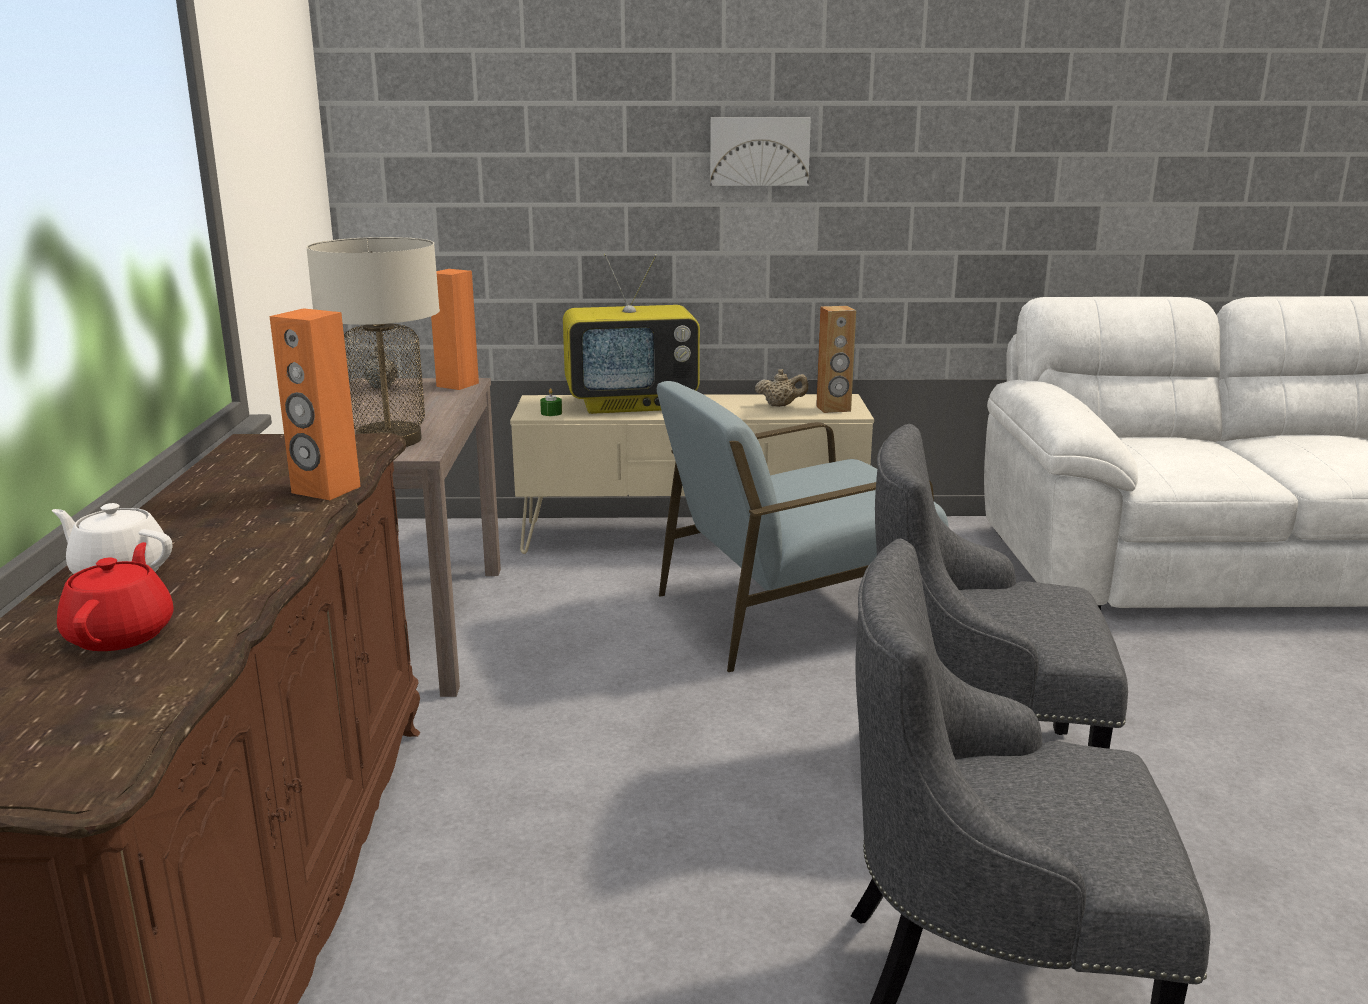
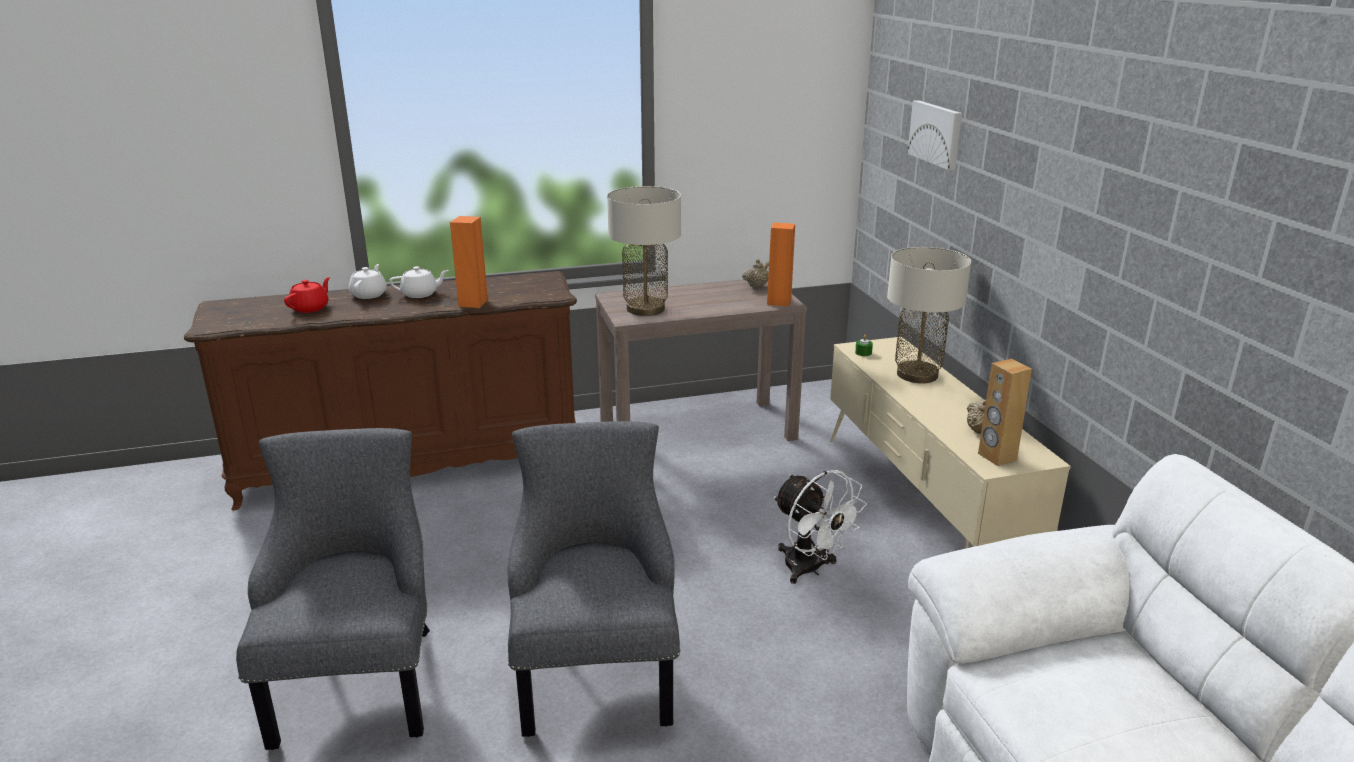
camera: 75 degrees right, 5 degrees up
(122, 634) = (310, 308): red teapot -> red teapot turned 45 degrees counterclockwise
(201, 527) = (420, 294): none -> white teapot
(632, 404) = (917, 374): television -> table lamp
(759, 151) = (1052, 197): picture -> picture (937, 134)
(793, 612) = (810, 569): blue armchair -> white fan

